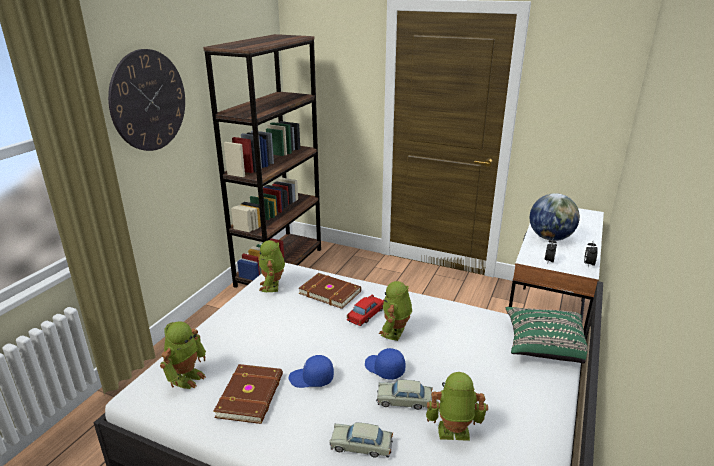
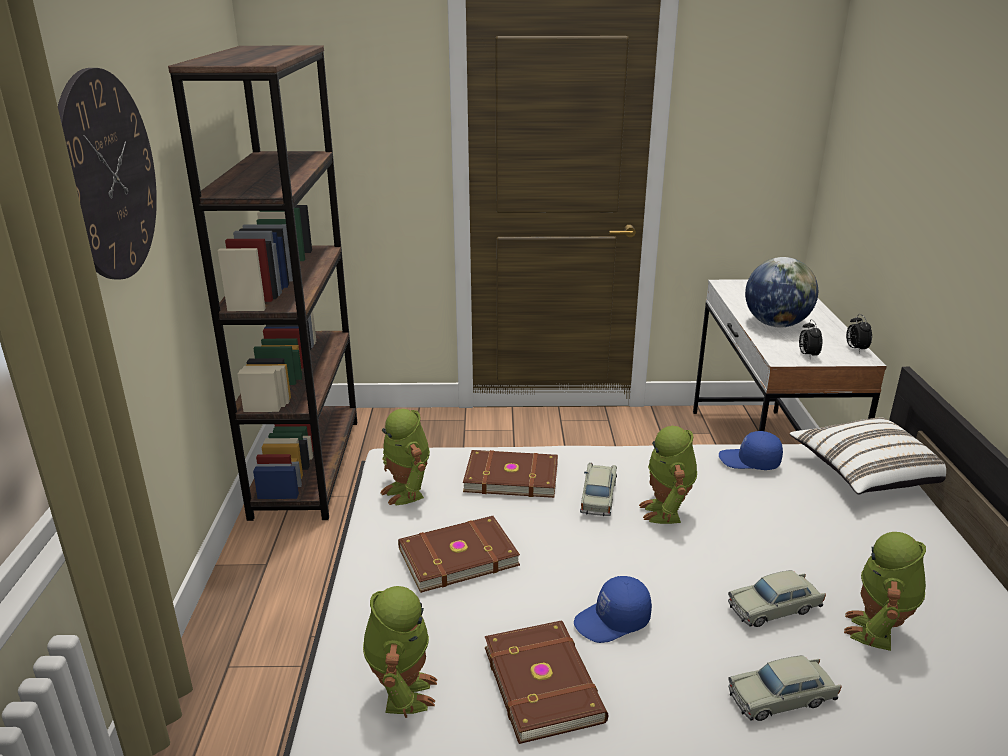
camera: 25 degrees left, 0 degrees up
(266, 324) = (457, 556): none -> brown book
(366, 314) = (598, 497): red toy car -> beige toy car
(384, 369) = (703, 570): blue cap -> blue cap (749, 461)
(453, 433) = (877, 632): toy robot -> toy robot turned 45 degrees counterclockwise
(545, 346) = (866, 474): green pillow -> white pillow

